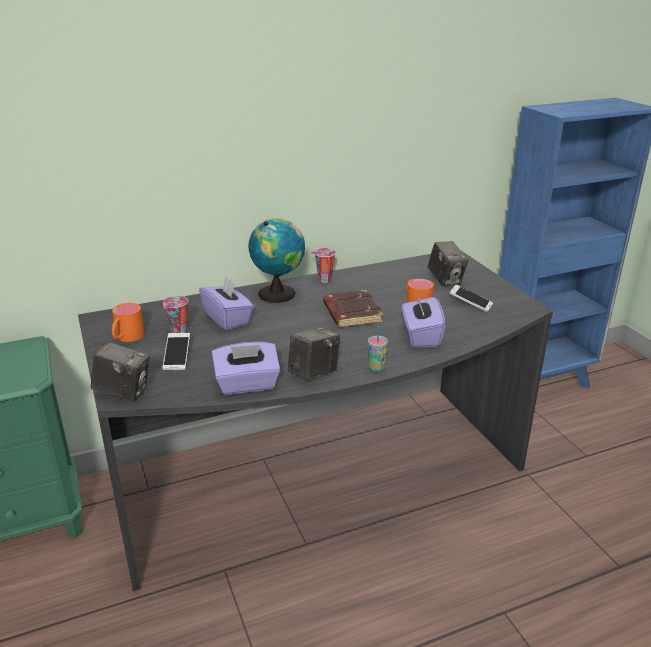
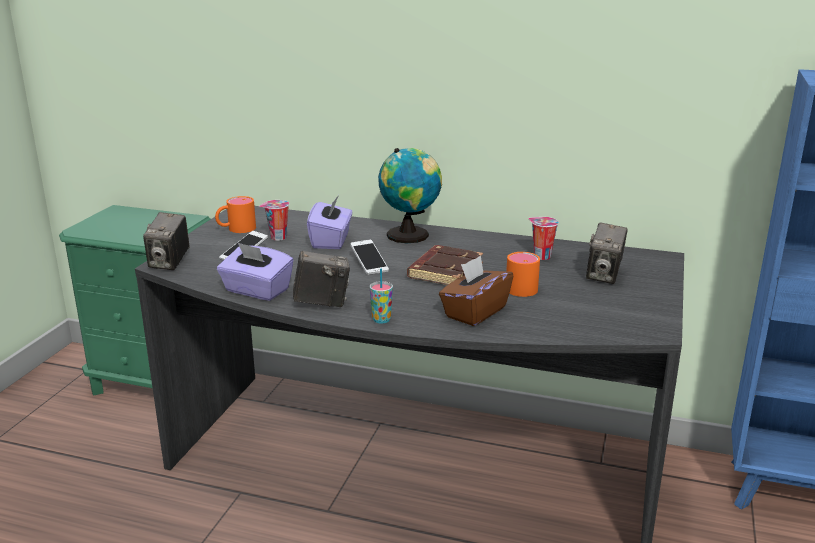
camera: 40 degrees right, 5 degrees down
(123, 392) = (169, 263): camera -> camera turned 45 degrees clockwise
(324, 280) = (473, 237): cup -> cup (540, 256)
(420, 336) = (475, 312): purple tissue box -> brown tissue box
(470, 304) = (588, 304): phone -> phone (369, 264)

